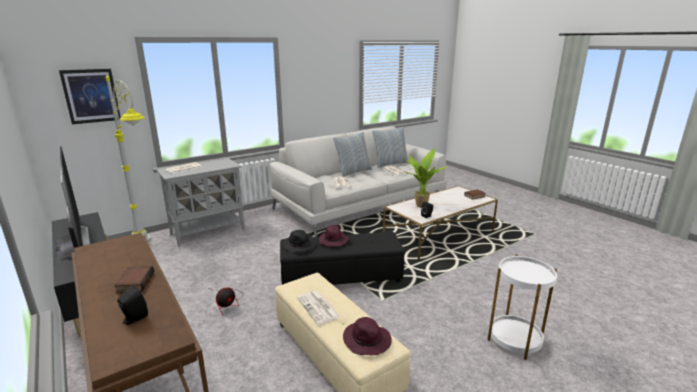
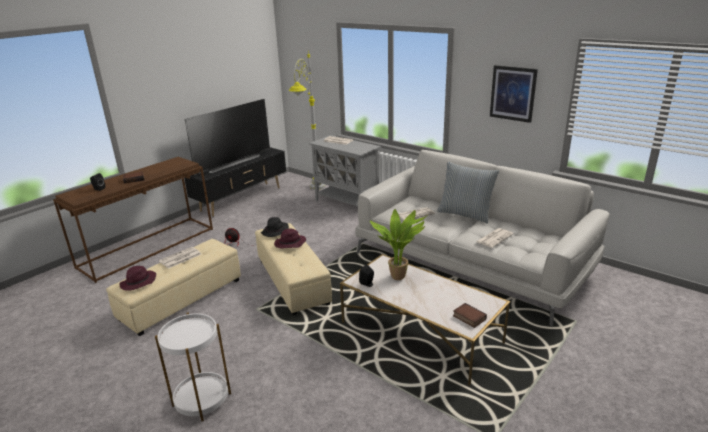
camera: 75 degrees right, 5 degrees up
(91, 96) = (310, 66): picture -> picture (513, 93)
(341, 276) = (293, 281): black ottoman -> beige ottoman
(390, 164) = (528, 231): pillow -> none

